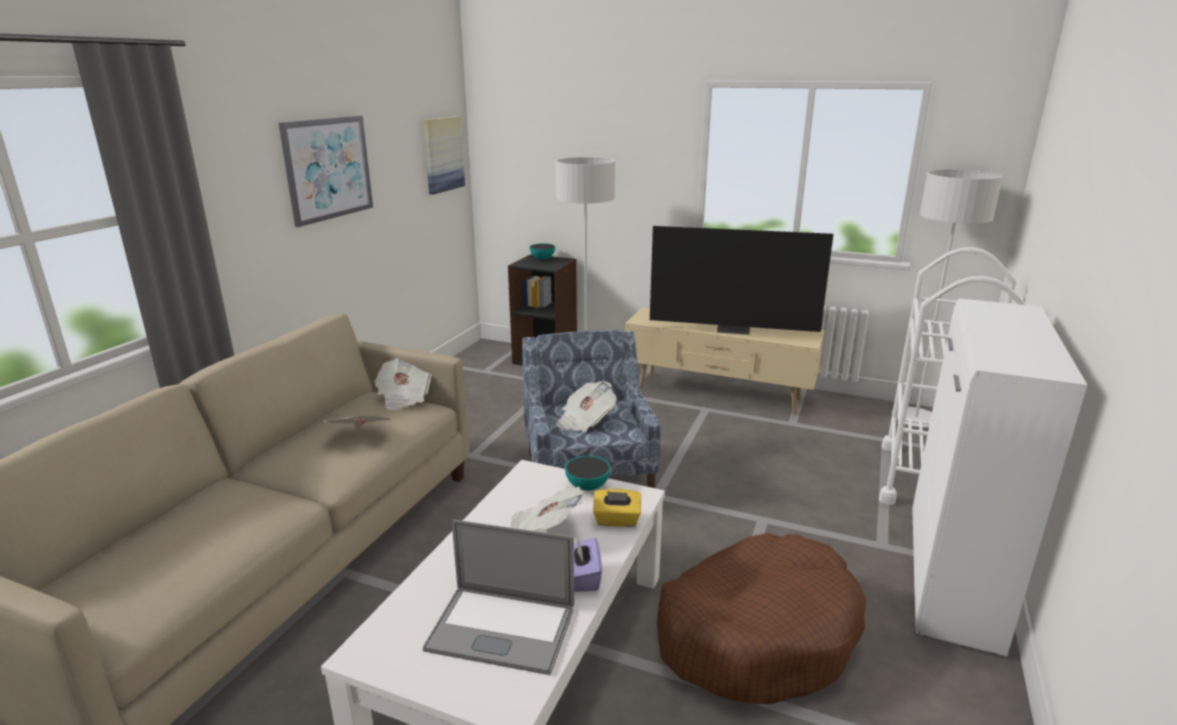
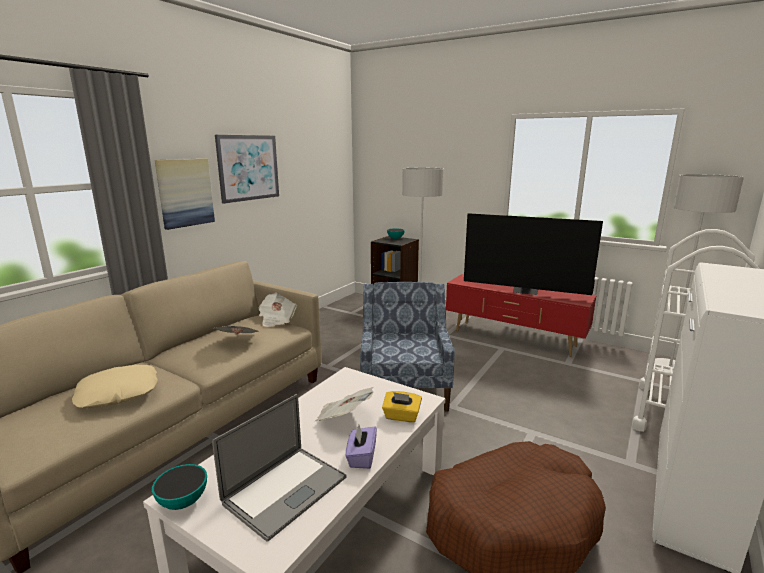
camera: 10 degrees right, 5 degrees down
(218, 529) = (118, 393): none -> beige pillow
(443, 154) = (333, 166): picture -> picture (185, 192)
(501, 629) = (285, 490): laptop -> laptop turned 75 degrees counterclockwise
(585, 421) = (401, 345): newspaper -> none
(587, 487) = (387, 390): bowl -> bowl (183, 501)
(718, 394) = (514, 339): beige tv stand -> red tv stand

